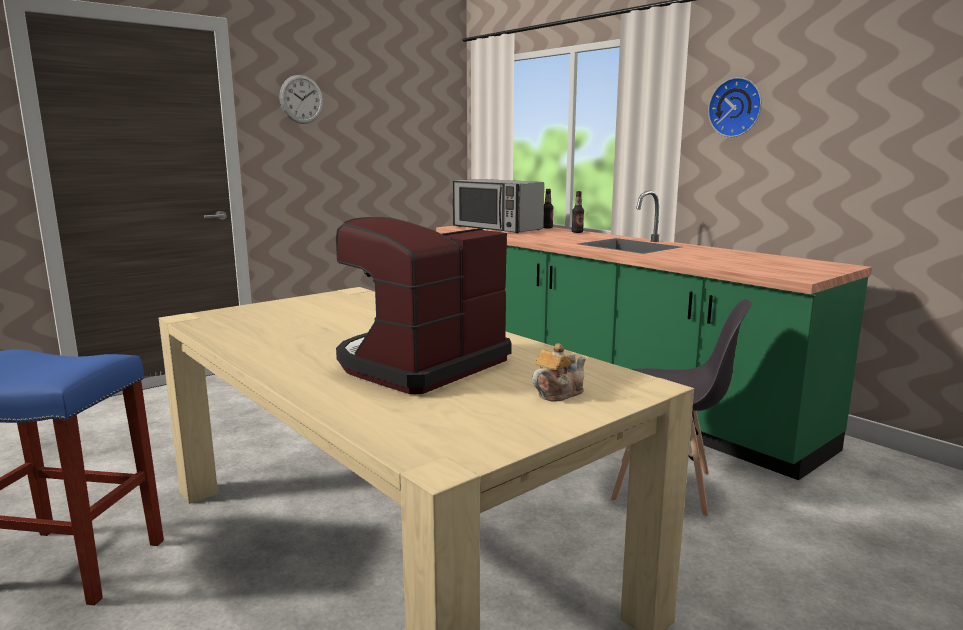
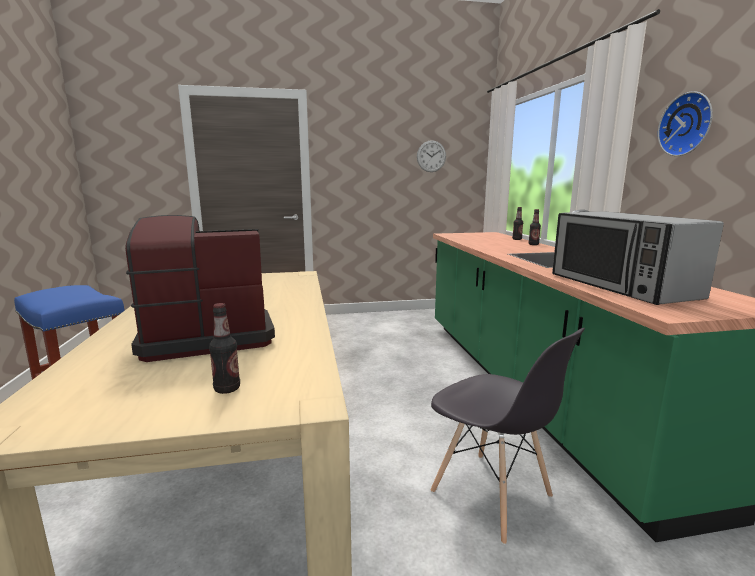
camera: 30 degrees right, 0 degrees up
(301, 99) = (355, 141): wall clock -> wall clock (431, 156)
(497, 228) = (474, 237): microwave -> microwave (620, 287)
(558, 393) = (227, 389): teapot -> bottle

